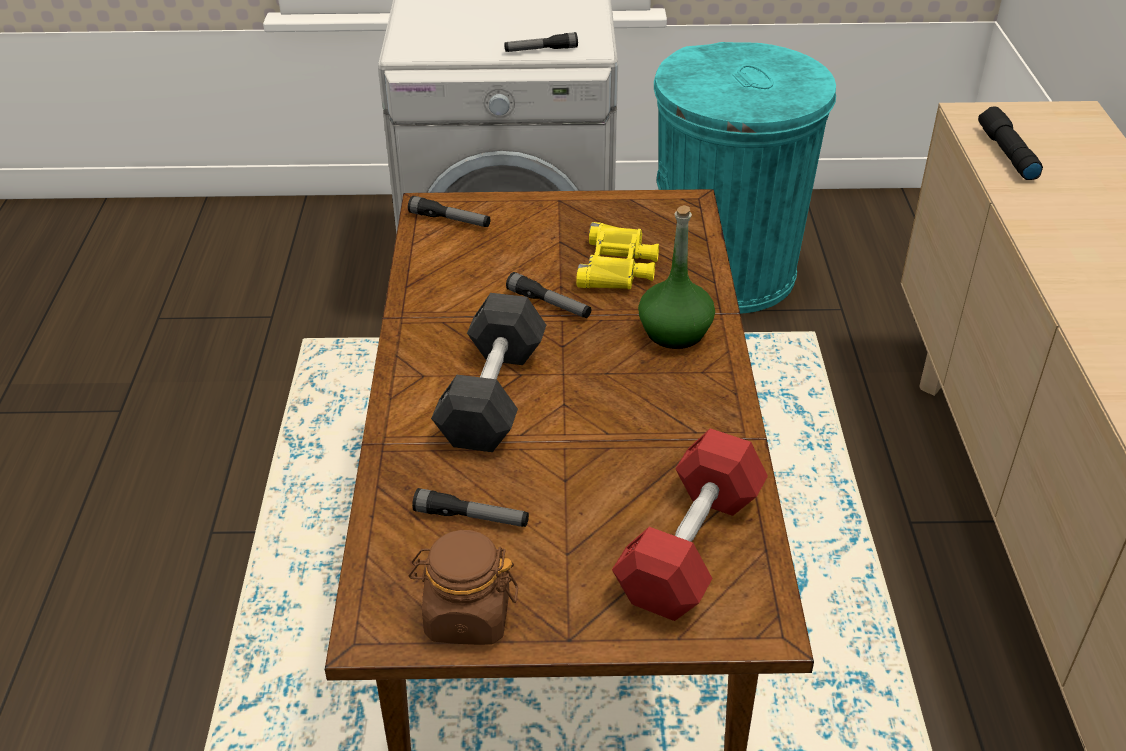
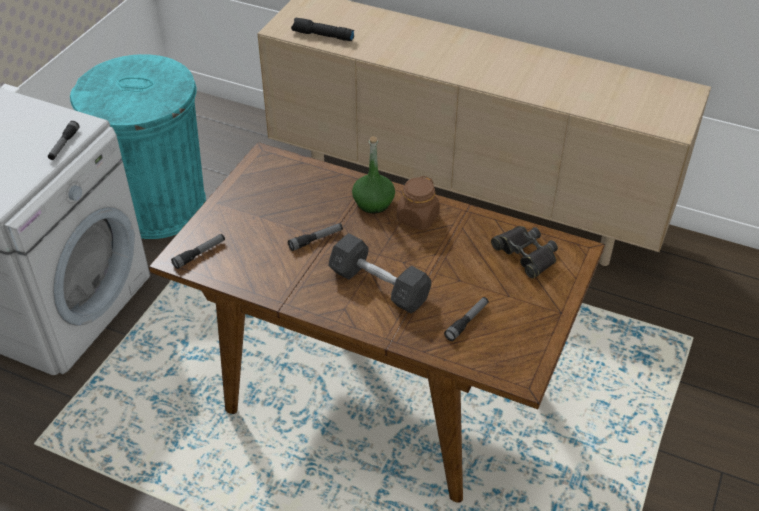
camera: 65 degrees left, 5 degrees up
(467, 616) = (531, 342): brown jar -> brown jar (417, 218)
(618, 266) = (302, 202): yellow binoculars -> none
(690, 547) = (526, 254): red dumbbell -> black binoculars

